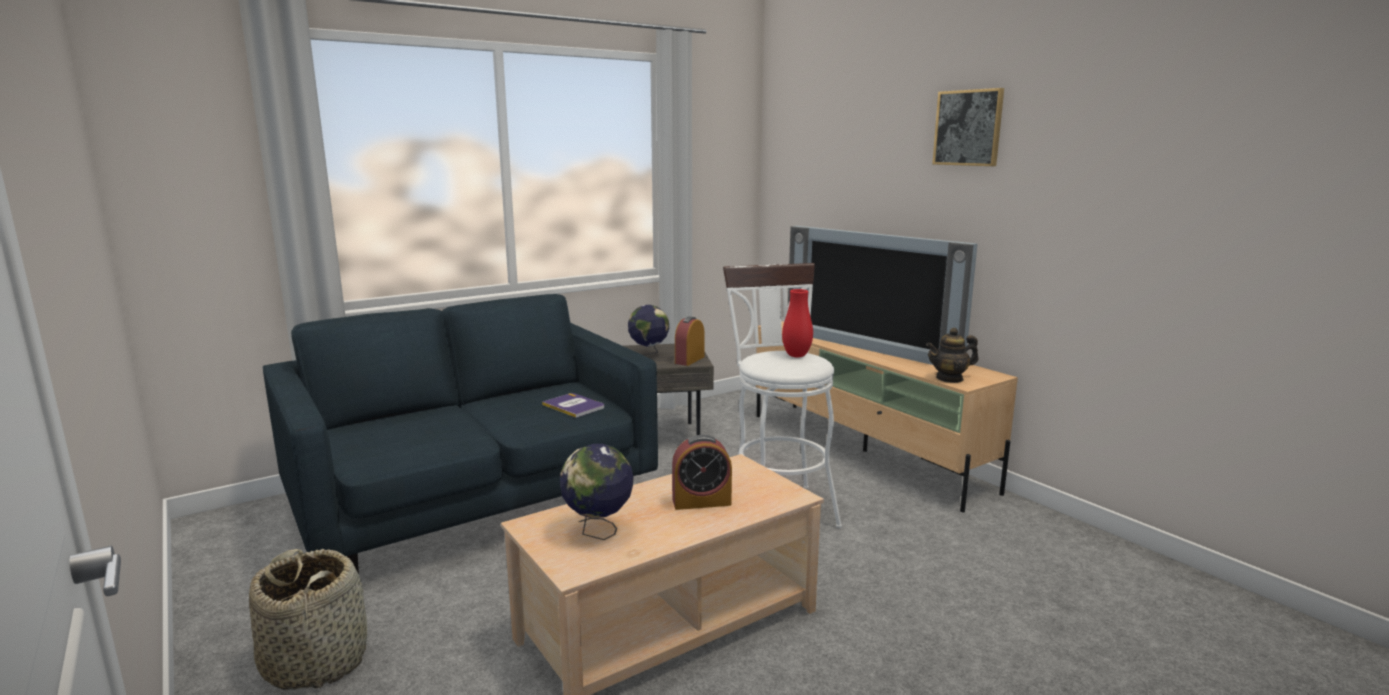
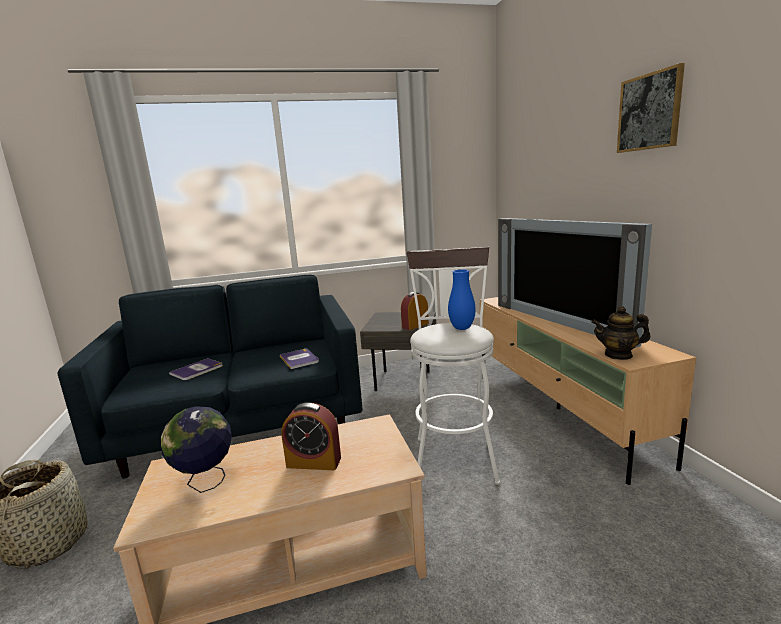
camera: 20 degrees right, 0 degrees up
(437, 427) = (197, 370): none -> book
(649, 356) = (388, 321): globe -> none
(796, 356) = (462, 328): red vase -> blue vase

